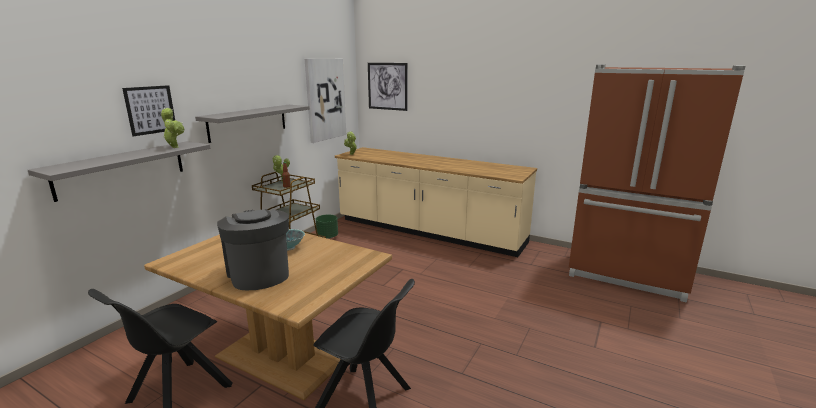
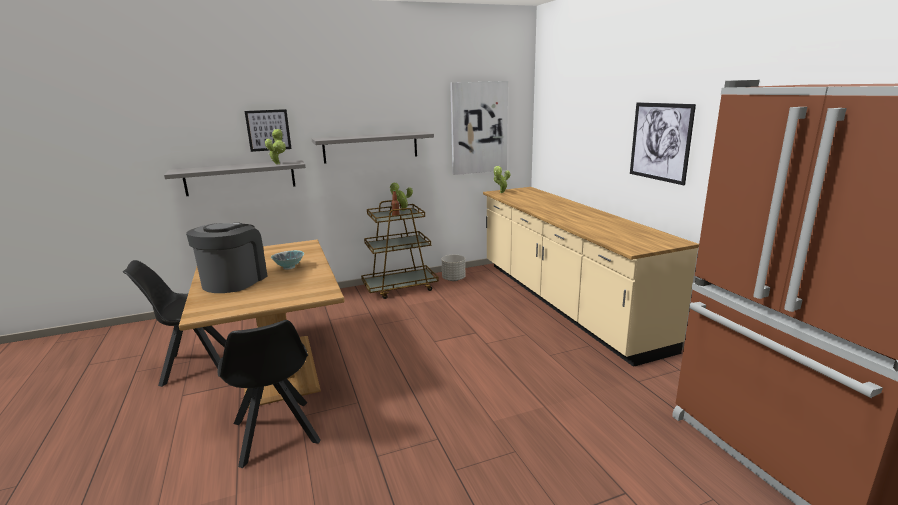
camera: 40 degrees right, 0 degrees up
(327, 237) = (453, 279): green planter -> grey planter
(387, 86) = (556, 114): picture -> picture (660, 142)

